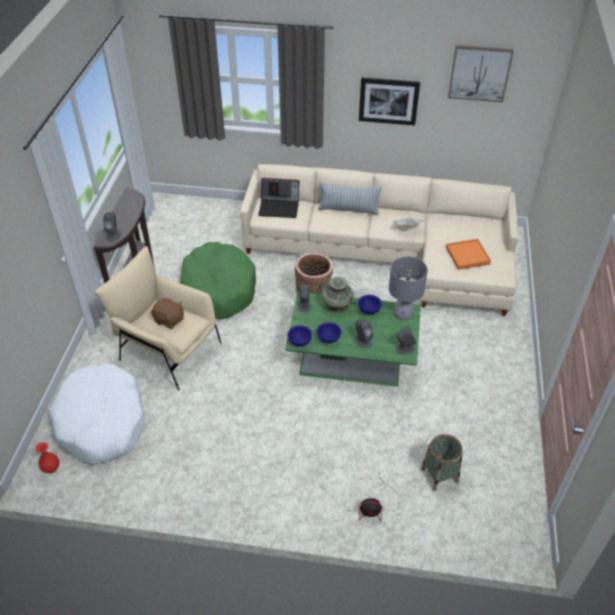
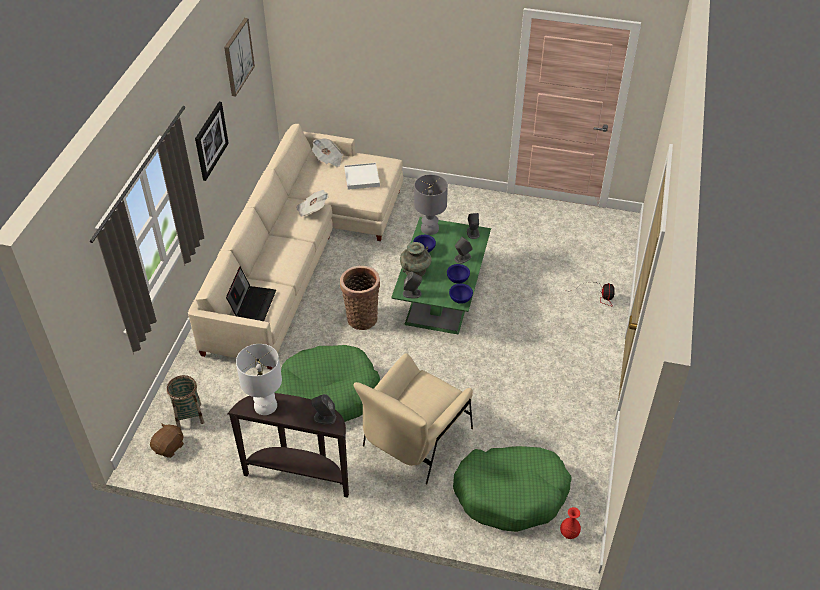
camera: 85 degrees left, 0 degrees up
(102, 422) = (511, 493): white dog bed -> green dog bed
(129, 203) = (265, 406): none -> white table lamp
(169, 320) = (422, 399): brown plush toy -> brown plush toy (169, 447)
(348, 210) = (271, 249): pillow -> none
(439, 475) = (567, 256): basket -> basket (189, 416)
(467, 256) = (361, 178): orange tray -> white tray
(488, 230) = (328, 159): none -> newspaper

